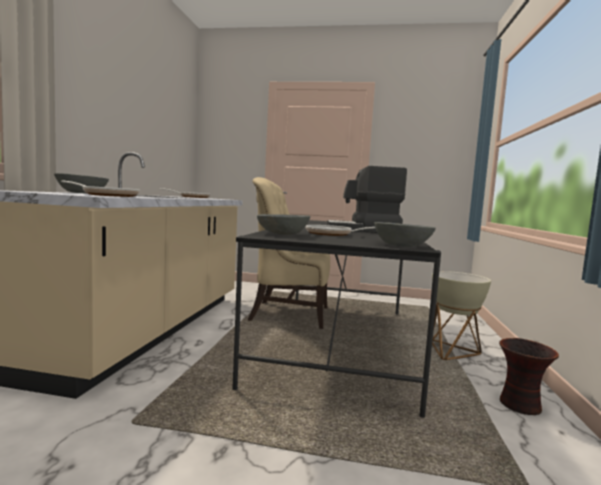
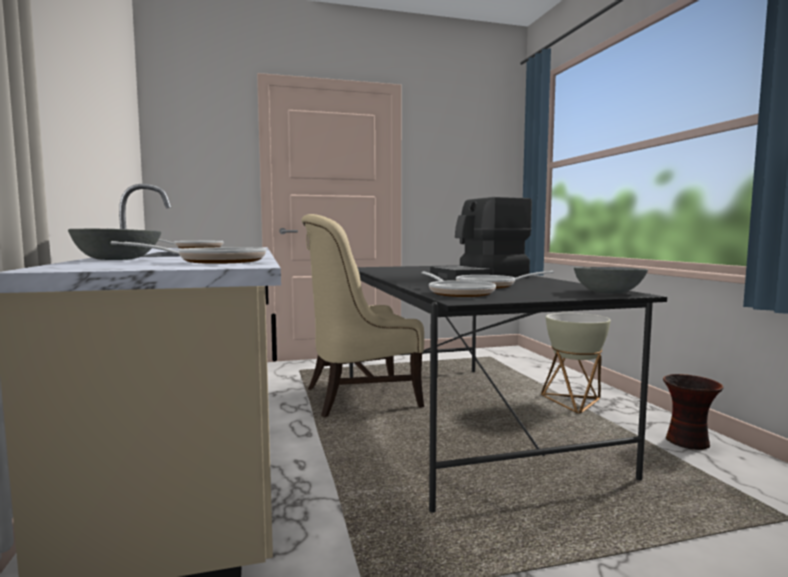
camera: 25 degrees left, 0 degrees up
(283, 234) = (458, 293): grey bowl -> frying pan

